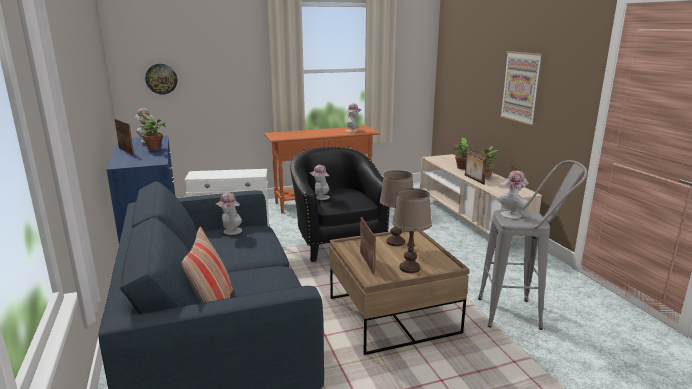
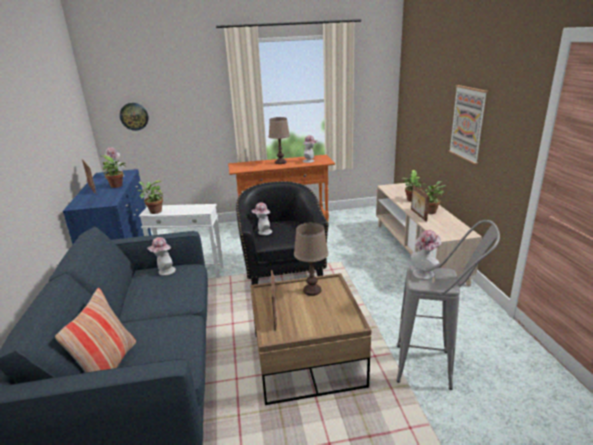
camera: 10 degrees right, 5 degrees up
(200, 176) = (154, 211): none -> potted plant
(409, 268) = (312, 324): brown table lamp -> brown table lamp (280, 162)

